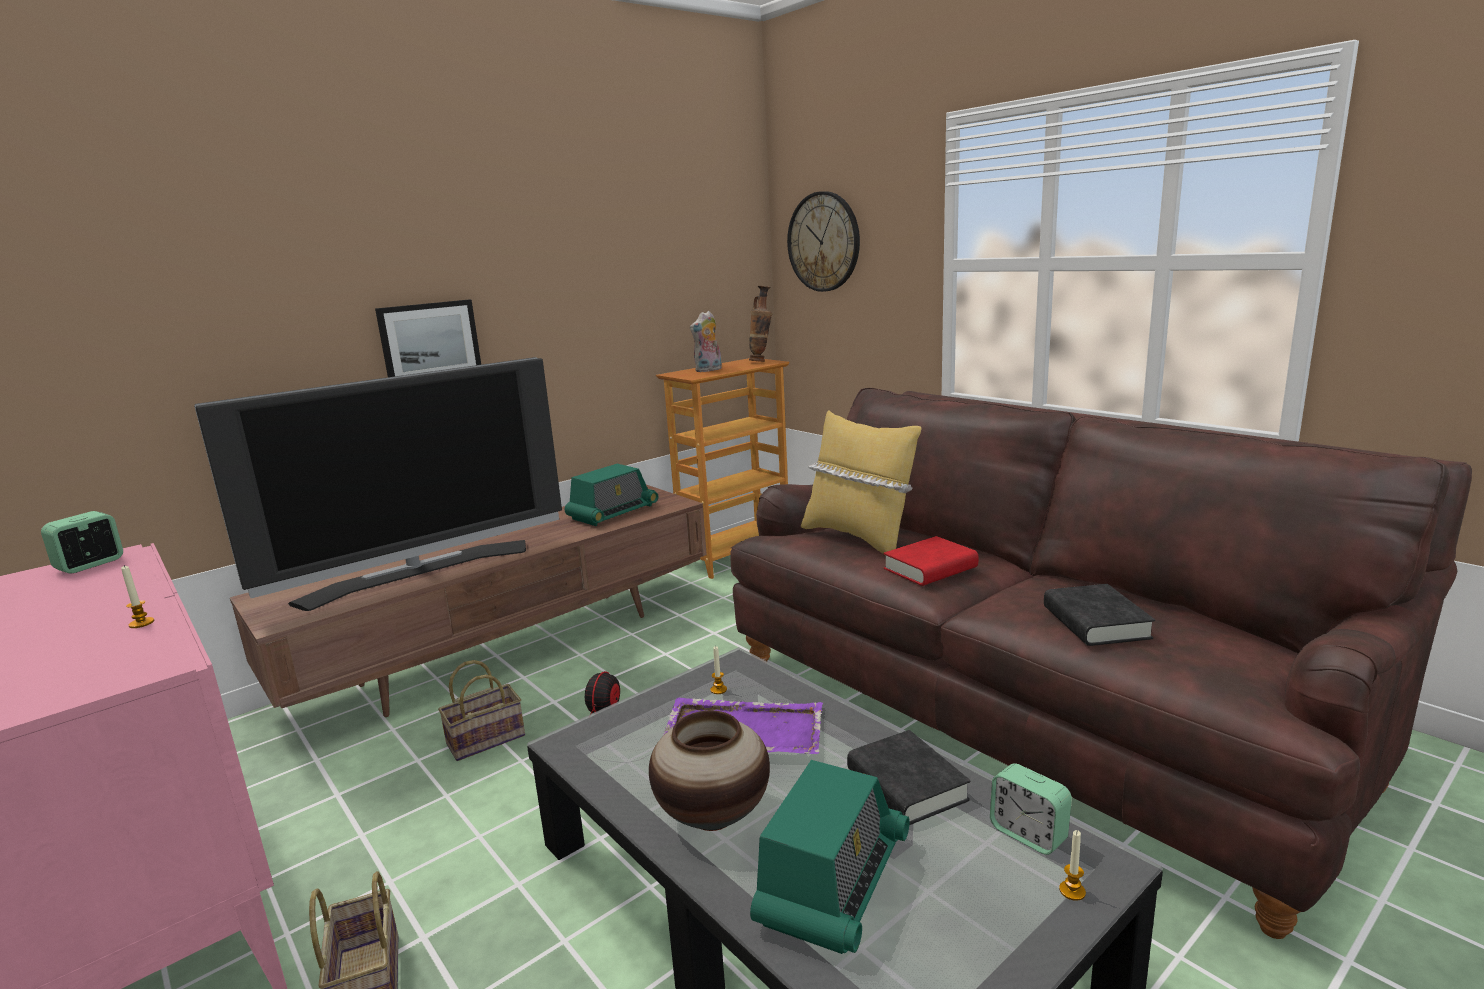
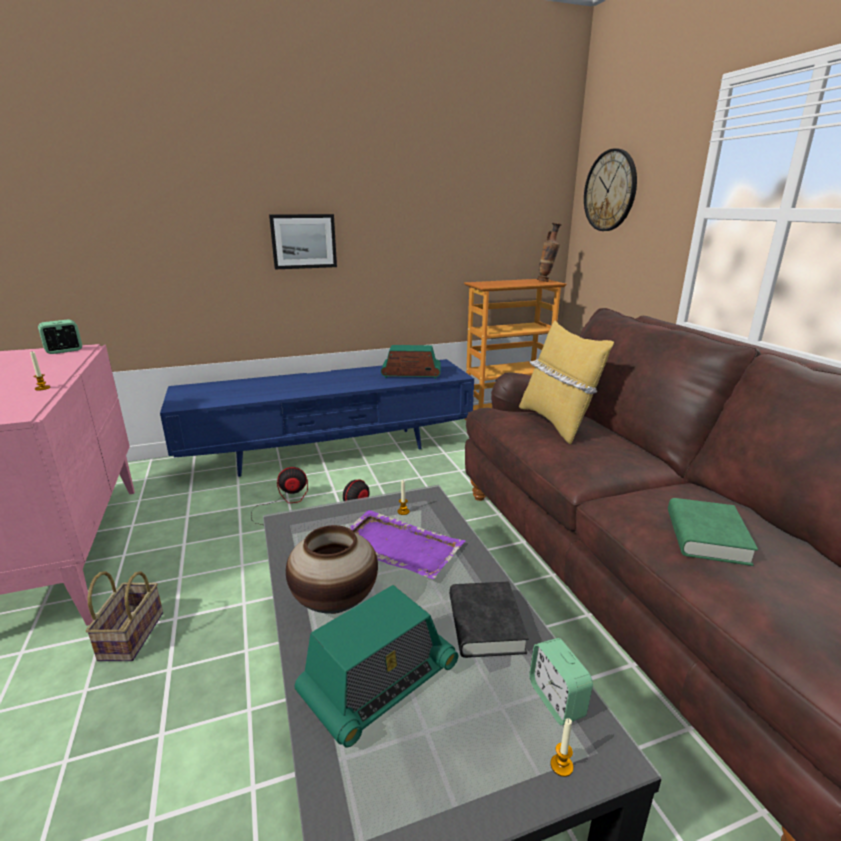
camera: 20 degrees right, 5 degrees up
(419, 573) = (270, 391): television -> none
(487, 738) = (283, 504): basket -> fan
(507, 647) = (329, 449): brown tv stand -> blue tv stand
(613, 512) = (411, 374): radio -> radio turned 150 degrees counterclockwise
(708, 370) = (502, 283): plush toy -> none
(930, 568) = (594, 458): red book -> none
(1095, 623) = (706, 537): black book -> green book

